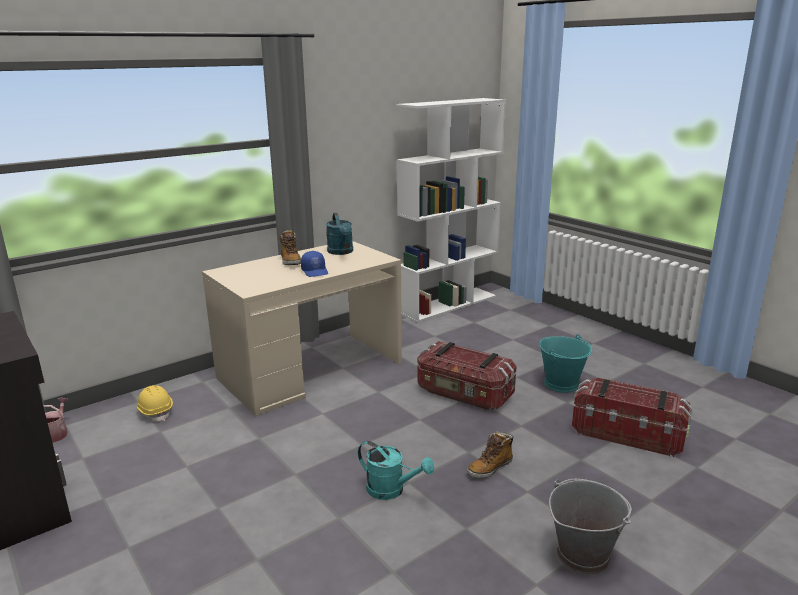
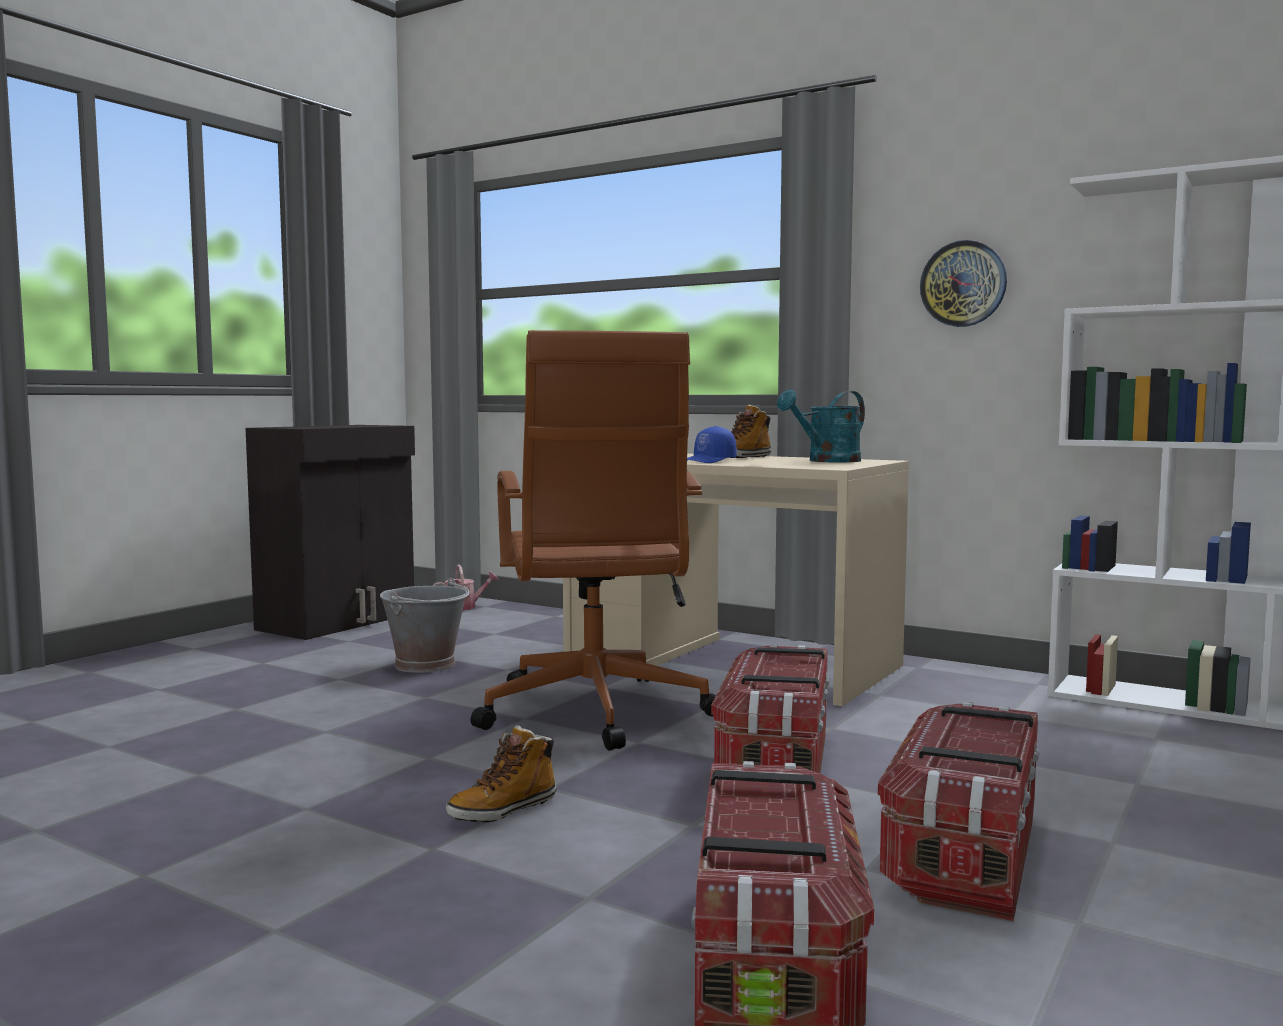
camera: 70 degrees right, 15 degrees down
(155, 412) = (537, 625): yellow hard hat -> none
(348, 146) = (963, 284): none -> wall clock
(368, 423) = (594, 713): none -> brown office chair
(392, 490) = (402, 750): turquoise watering can -> none
(490, 467) = (503, 810): boot -> boot turned 75 degrees counterclockwise
(561, 384) = (964, 856): turquoise bucket -> storage box
(582, 554) = (223, 914): grey bucket -> grey bucket (426, 664)

